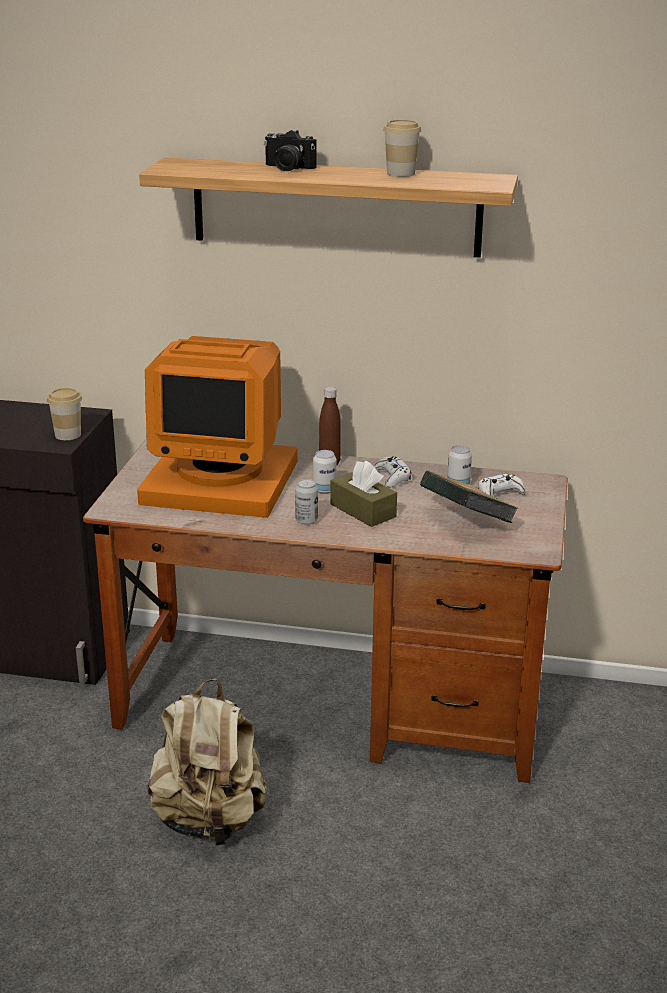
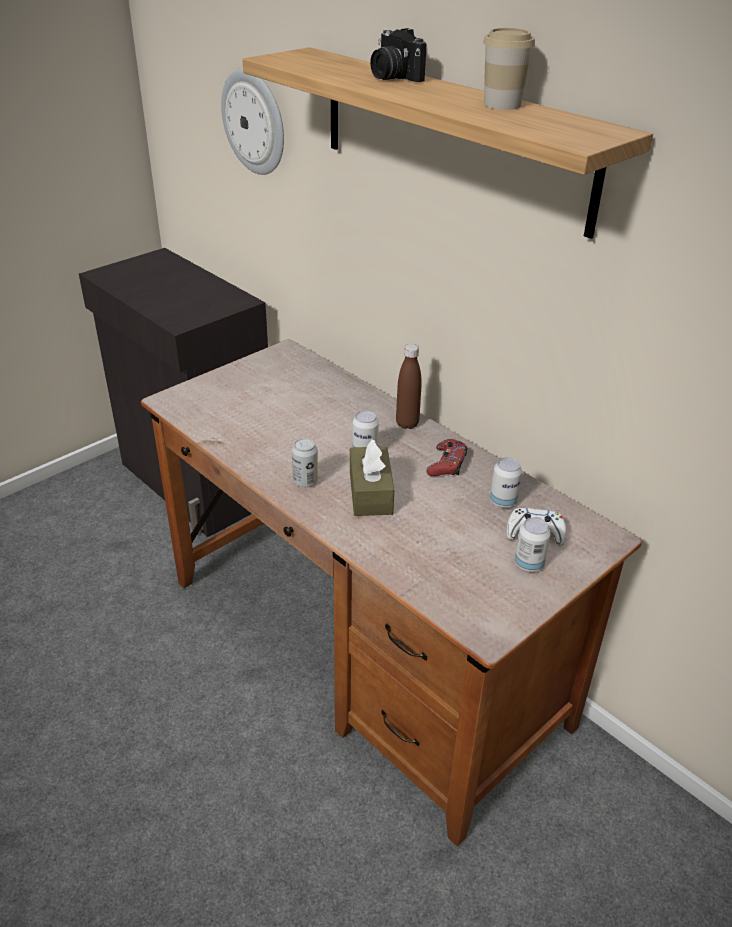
camera: 35 degrees right, 10 degrees up
(68, 435) = (198, 316): cup -> none
(85, 234) = (255, 122): none -> wall clock
(209, 820) = (159, 713): beige backpack -> none
(222, 480) = (291, 405): monitor -> none
(392, 477) = (447, 464): white game controller -> red game controller
(466, 522) = (455, 554): book -> none
(517, 511) = (529, 564): none -> can

